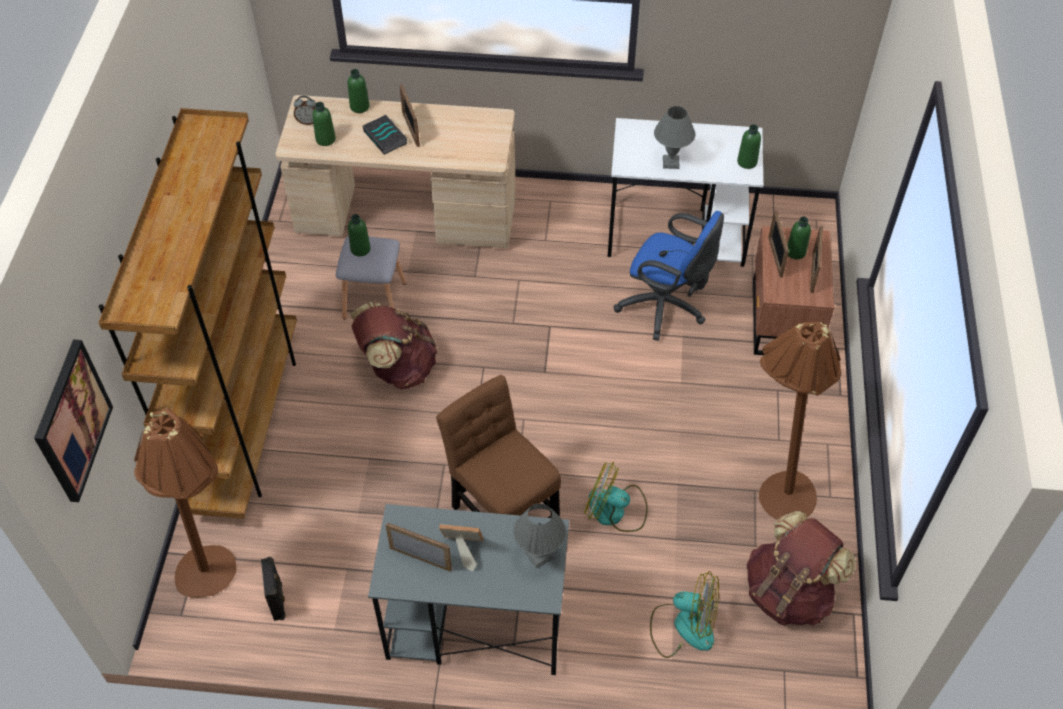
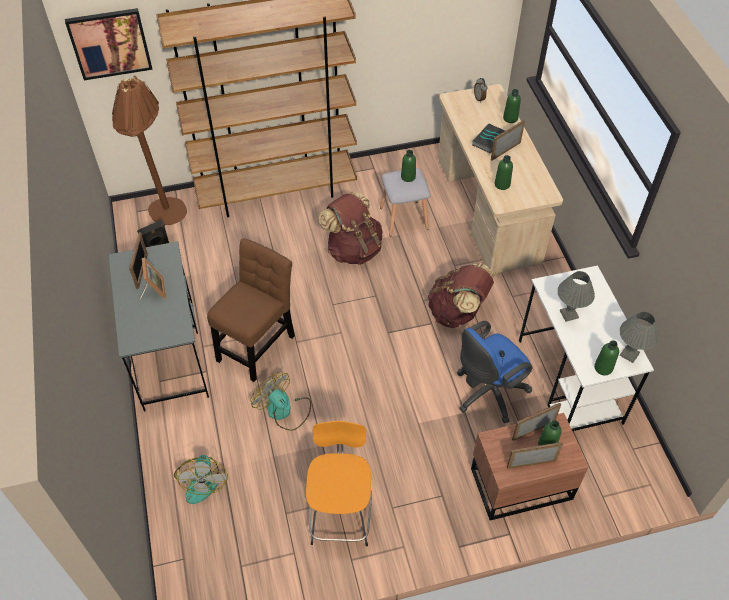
camera: 70 degrees right, 0 degrees up
(325, 139) = (468, 112): green bottle -> green bottle (502, 184)
(540, 556) = (160, 332): grey table lamp -> grey table lamp (629, 354)
(615, 511) = (284, 410): fan -> fan turned 45 degrees counterclockwise
(665, 308) = (487, 393): blue office chair -> blue office chair turned 45 degrees clockwise
(774, 491) = (340, 515): brown floor lamp -> orange stool
(789, 592) = (251, 547): brown backpack -> brown backpack (458, 312)

